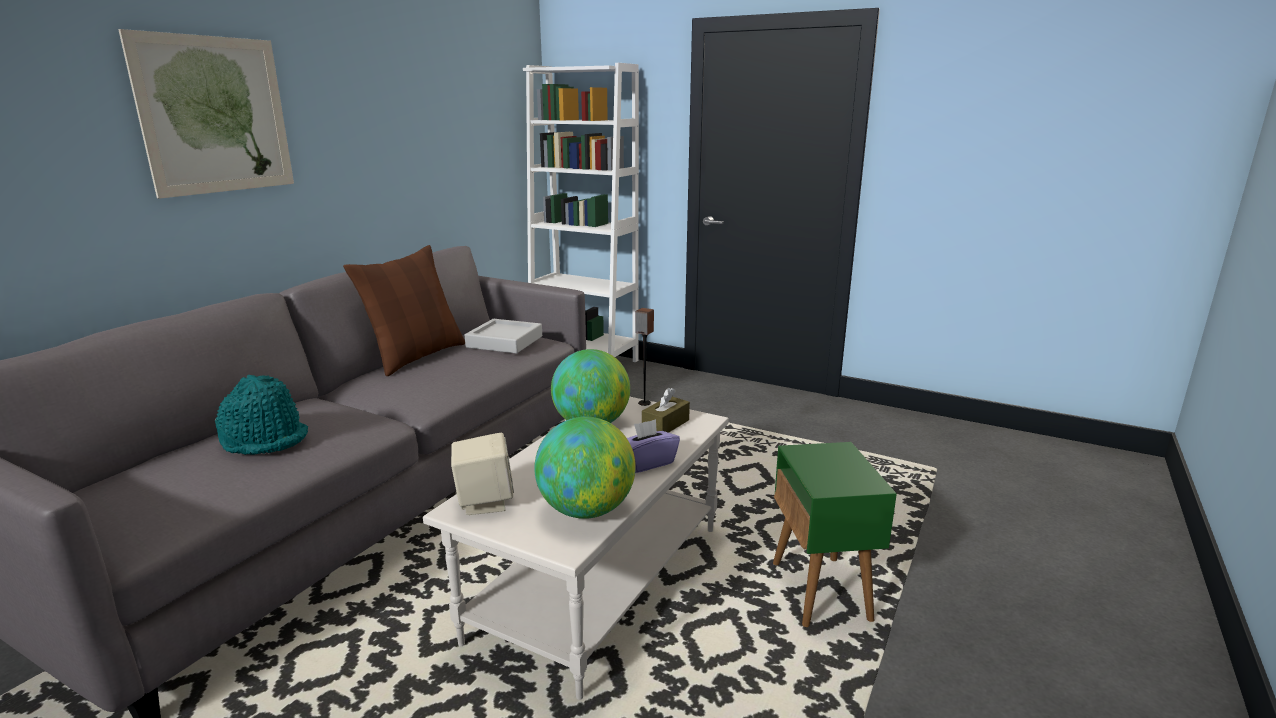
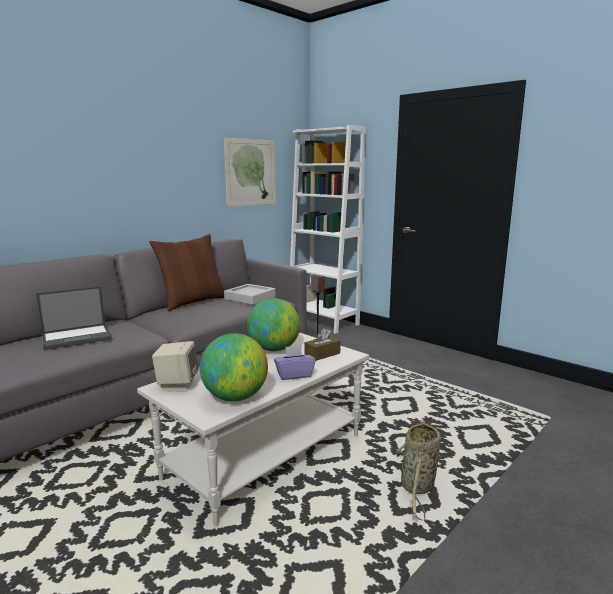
camera: 15 degrees right, 5 degrees down
(215, 115) = (88, 152): picture -> picture (250, 172)
(265, 439) = (77, 337): turquoise hat -> laptop
(821, 591) = (417, 487): green side table -> basket

